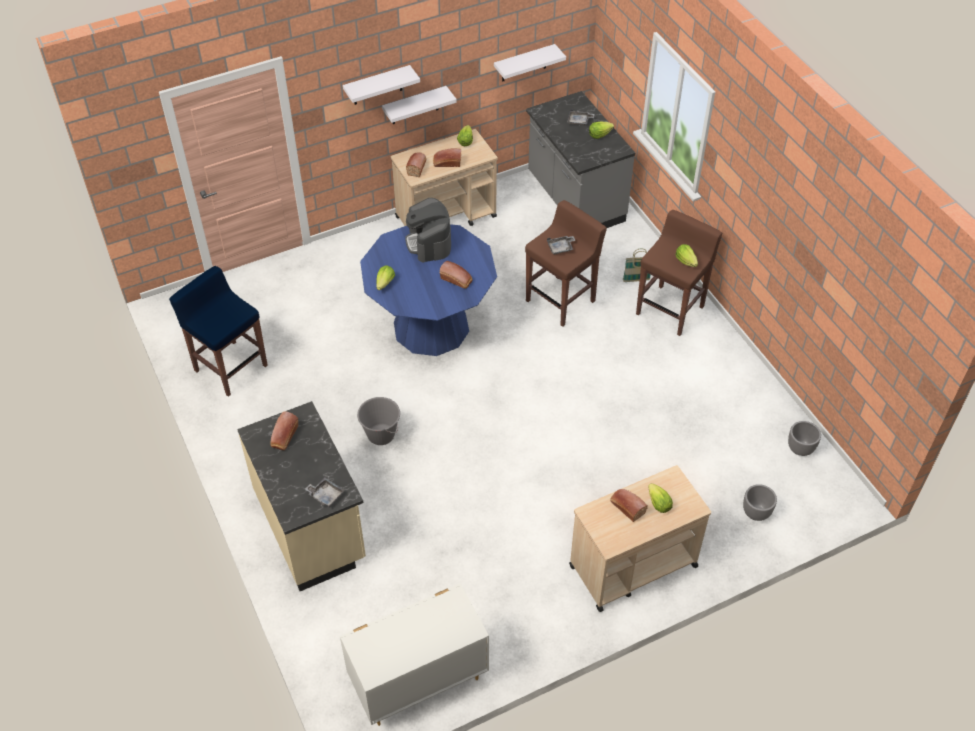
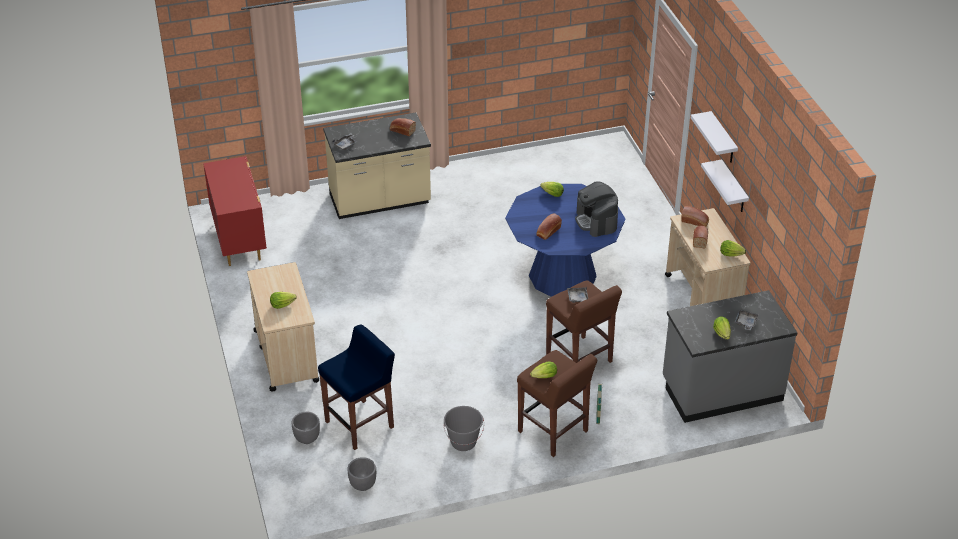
camera: 100 degrees right, 10 degrees down
(230, 367) = (541, 170): blue stool -> blue stool (360, 424)
(380, 435) = (453, 239): grey bucket -> grey bucket (463, 442)
(417, 682) = (239, 239): white dresser -> red dresser
(429, 242) = (596, 221): coffee machine -> coffee machine turned 105 degrees counterclockwise
(524, 63) = (785, 252): white shelf -> none
(626, 507) = (286, 288): bread -> none

